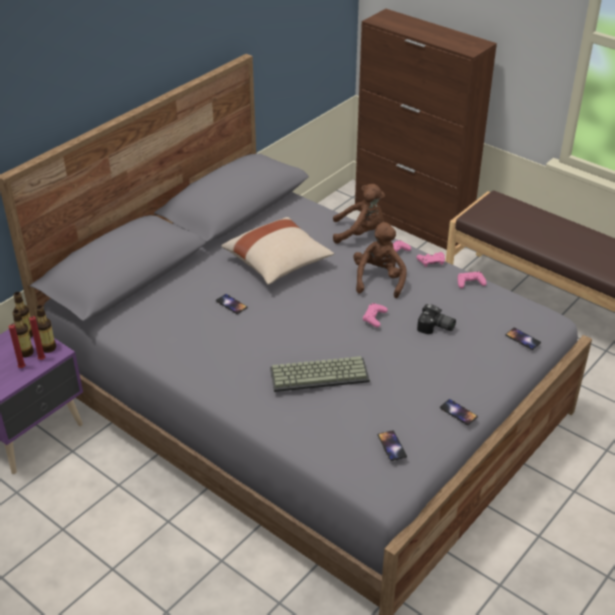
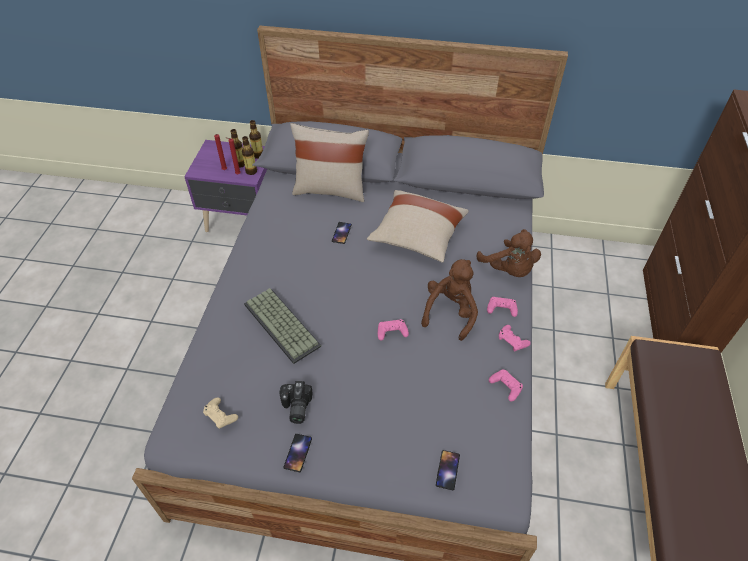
camera: 60 degrees right, 10 degrees up
(163, 290) = (330, 189): none -> beige pillow
(379, 279) = (450, 312): brown plush toy -> brown plush toy turned 45 degrees counterclockwise
(391, 446) = (220, 415): phone -> beige game controller
(435, 328) = (411, 385): camera -> camera (295, 408)

